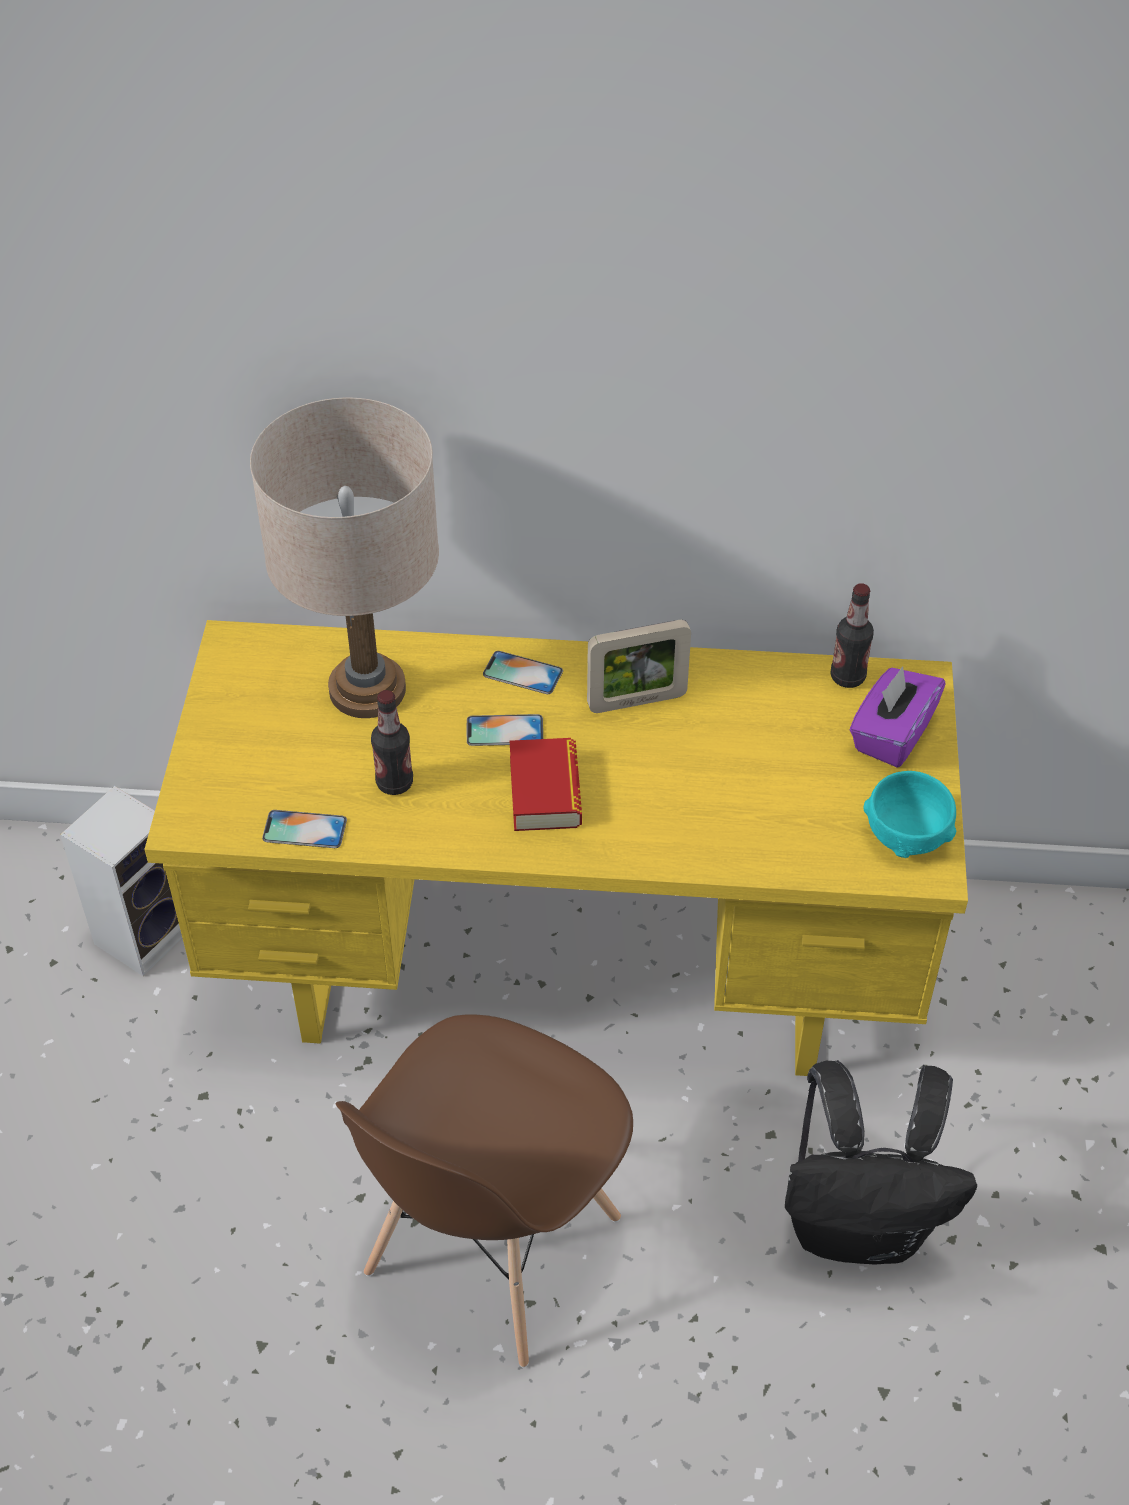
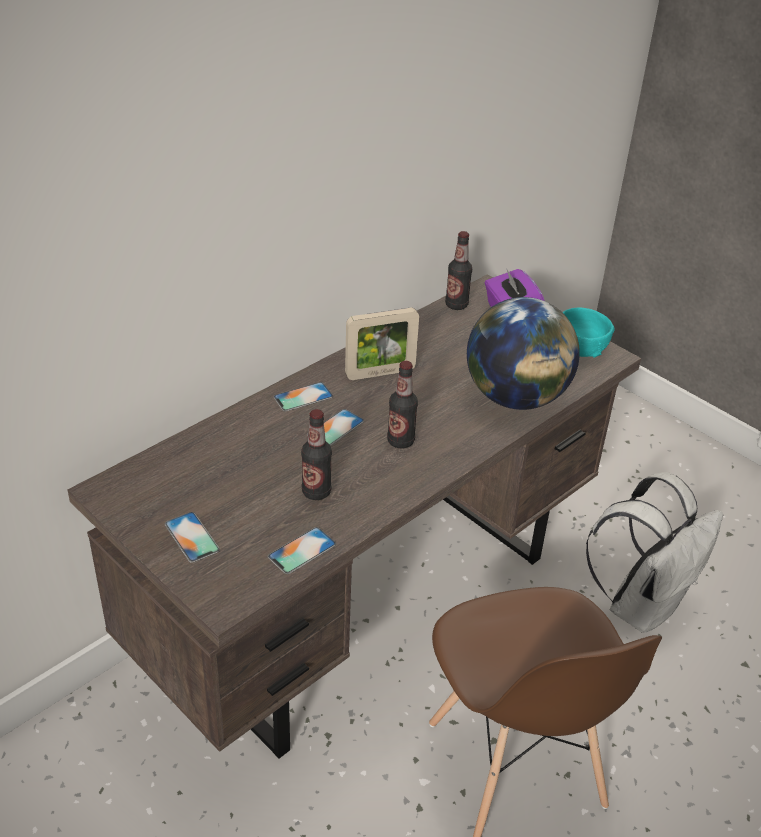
camera: 50 degrees left, 10 degrees down
(144, 932) = (96, 785): speaker -> none
(238, 744) = (192, 537): none -> phone
(367, 690) = (229, 459): beige table lamp -> none
(545, 792) = (400, 441): book -> bottle
(568, 970) = (371, 603): yellow desk -> brown desk
(637, 701) = (380, 373): picture frame -> picture frame turned 45 degrees clockwise
(737, 835) = (516, 398): none -> globe
(859, 1225) = (642, 604): black backpack -> white backpack

